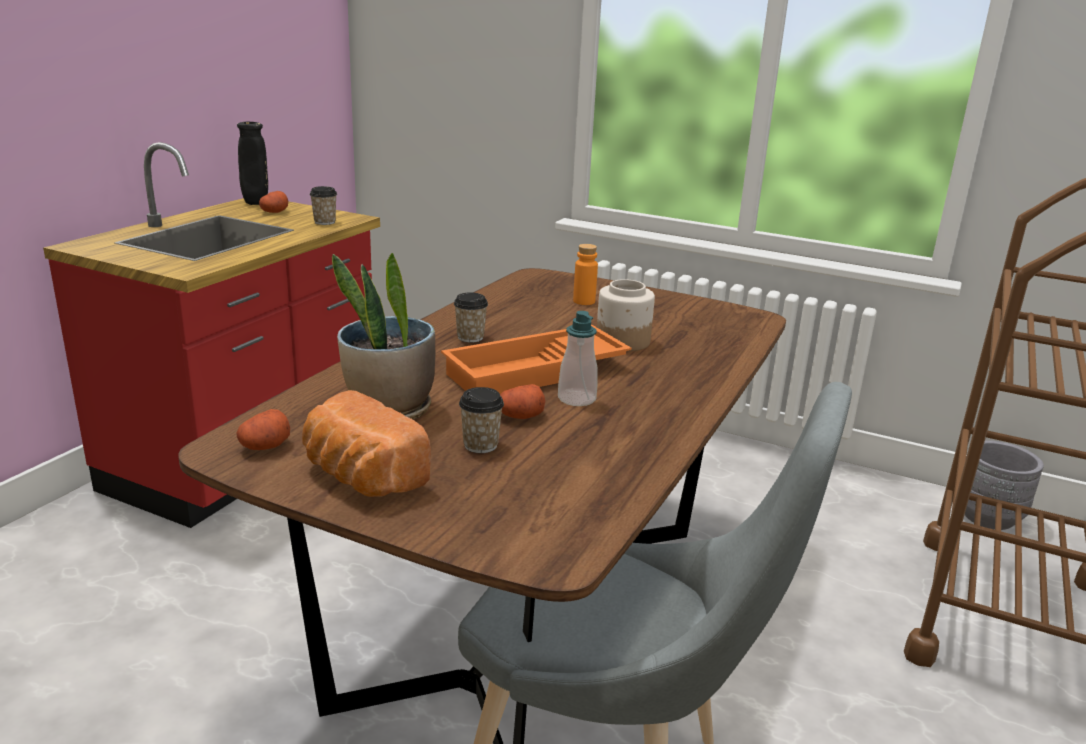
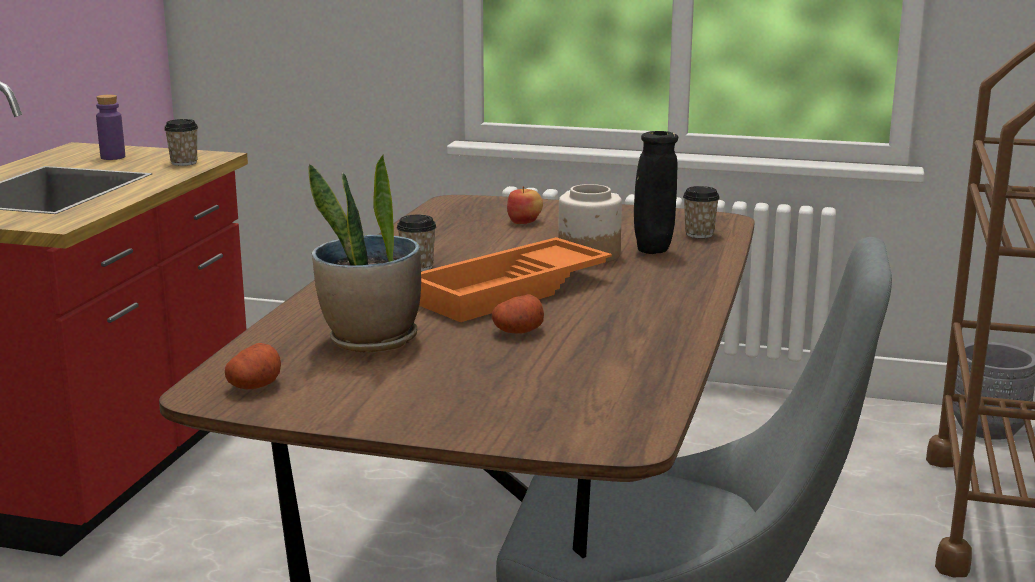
camera: 10 degrees left, 5 degrees down
(256, 204) = (82, 150): black vase -> black vase (653, 251)
(274, 212) = (113, 157): potato -> purple bottle
(360, 477) = (379, 400): bread -> none
(480, 445) = (491, 360): cup -> cup (699, 234)
(576, 399) = (569, 310): soap dispenser -> none
(584, 301) = (524, 222): orange bottle -> apple

